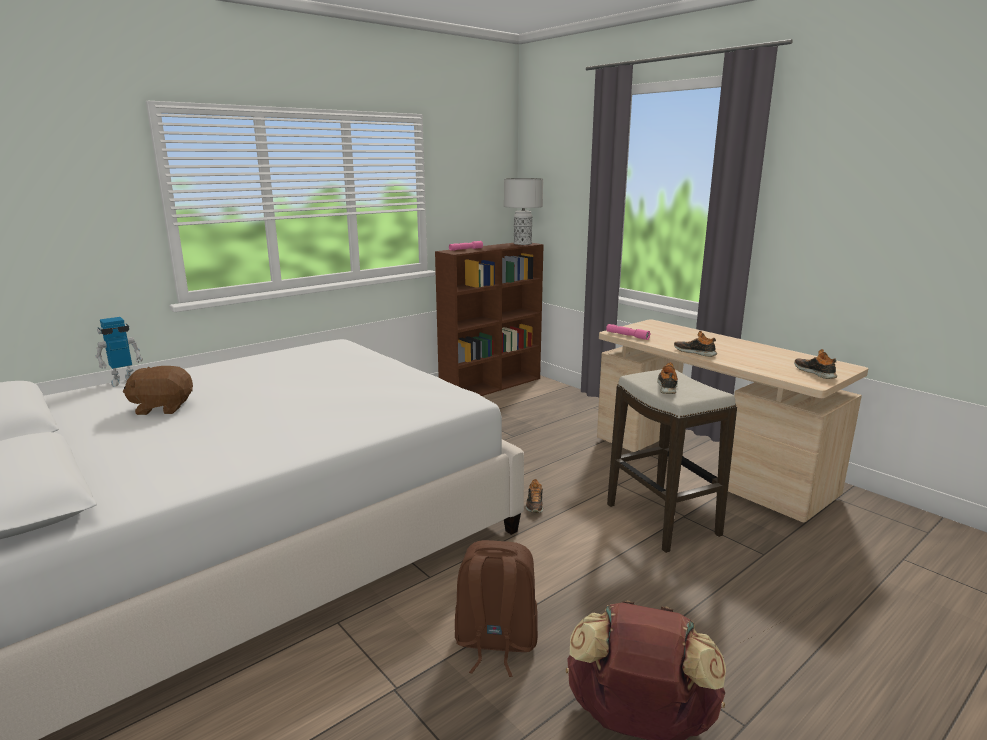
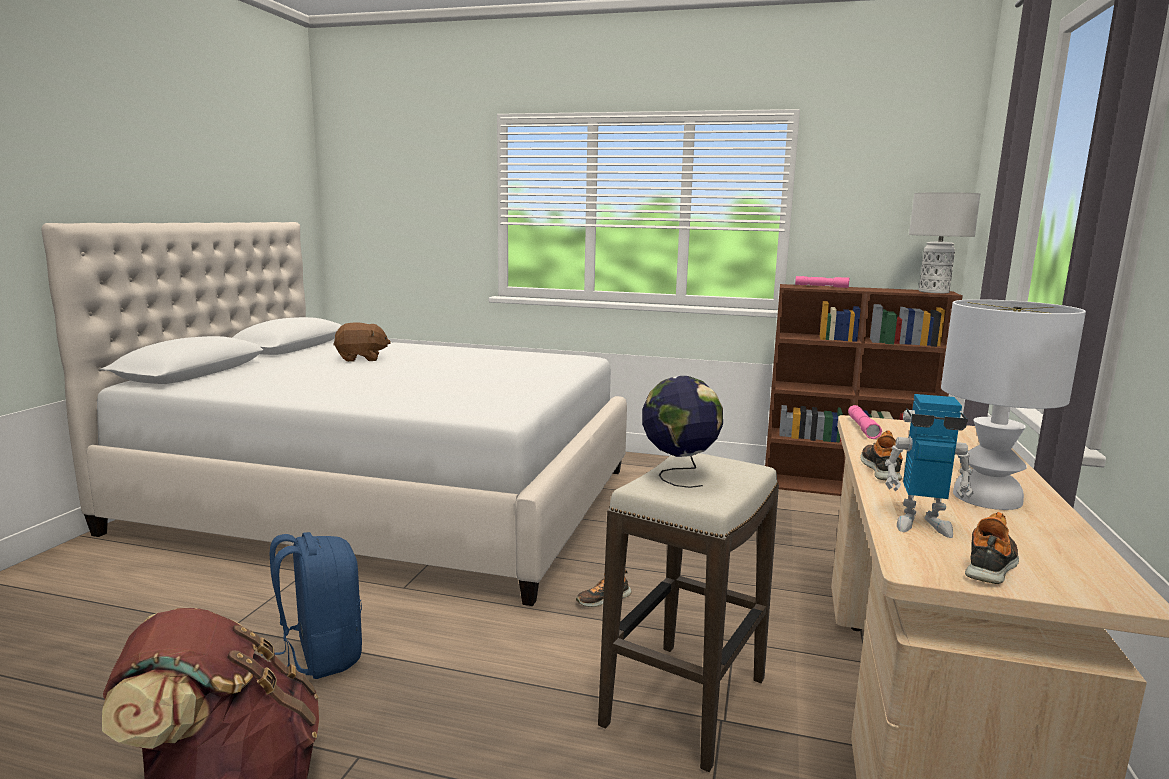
camera: 55 degrees right, 5 degrees down
(124, 381) = (401, 342): toy robot -> toy robot (921, 524)
(163, 408) = (361, 359): brown plush toy -> brown plush toy turned 120 degrees clockwise
(495, 643) = (320, 656): brown backpack -> blue backpack
(667, 387) = (679, 475): shoe -> globe
(743, 350) = (985, 497): none -> white table lamp

